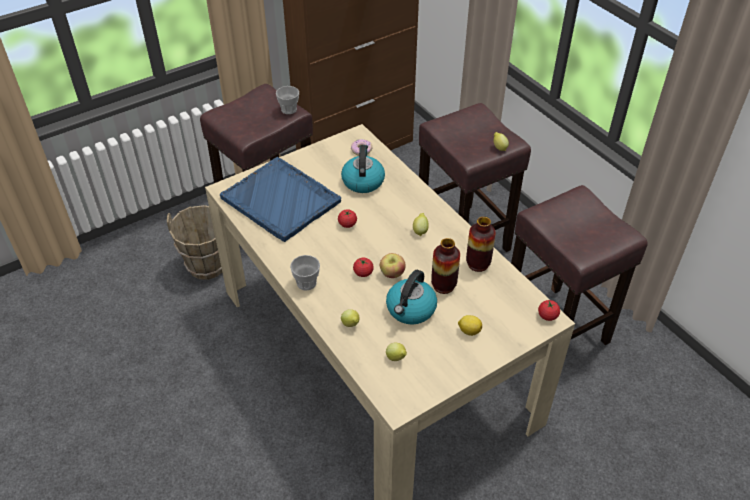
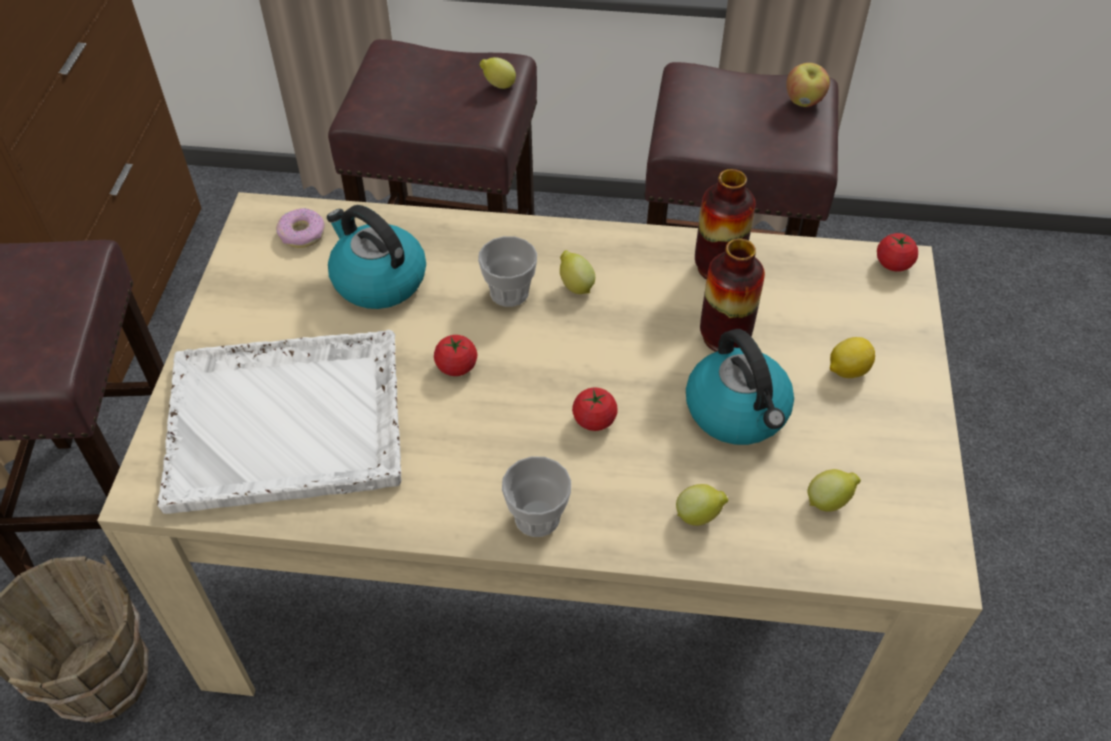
camera: 50 degrees left, 5 degrees up
(281, 201) = (288, 422): blue tray -> white tray
(289, 109) = (64, 259): cup -> cup (509, 292)
(392, 274) = (635, 384): apple -> apple (804, 101)

